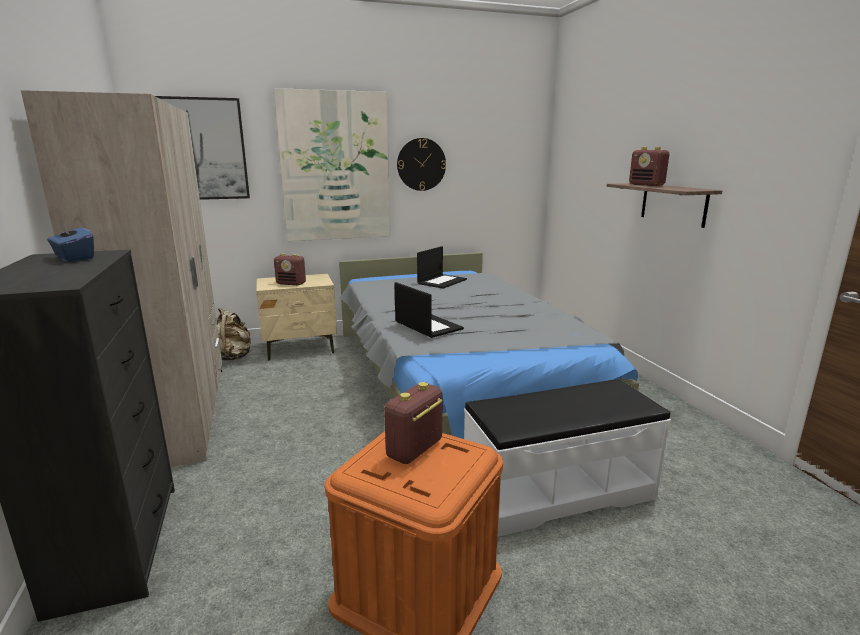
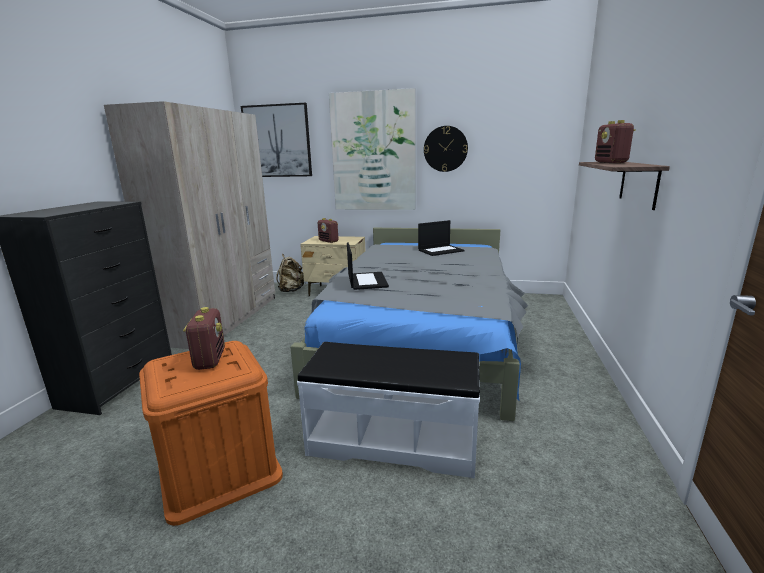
camera: 30 degrees right, 0 degrees up
(74, 258) = (101, 204): blue tissue box -> none
(414, 450) = (209, 359): radio -> radio turned 105 degrees clockwise

